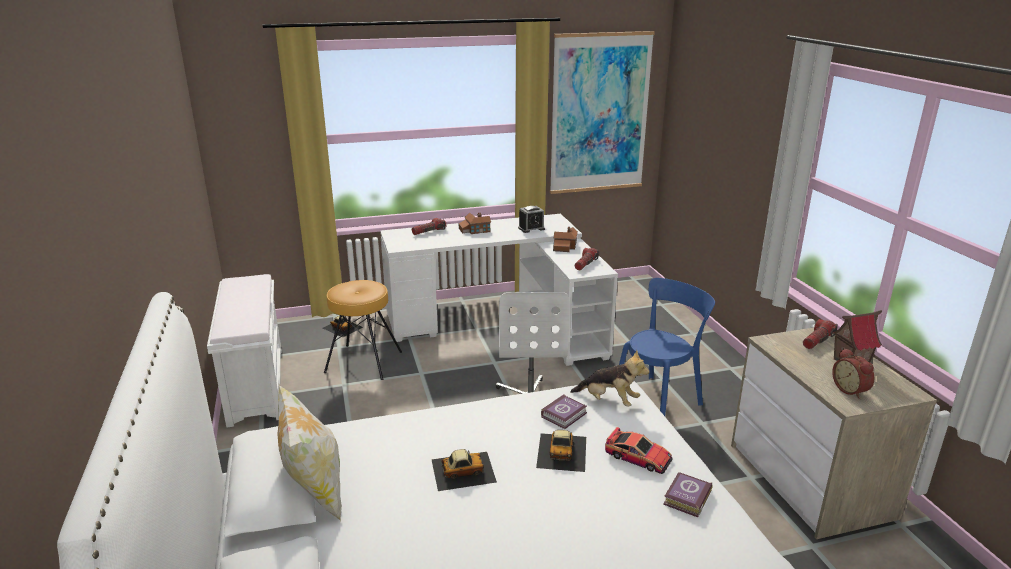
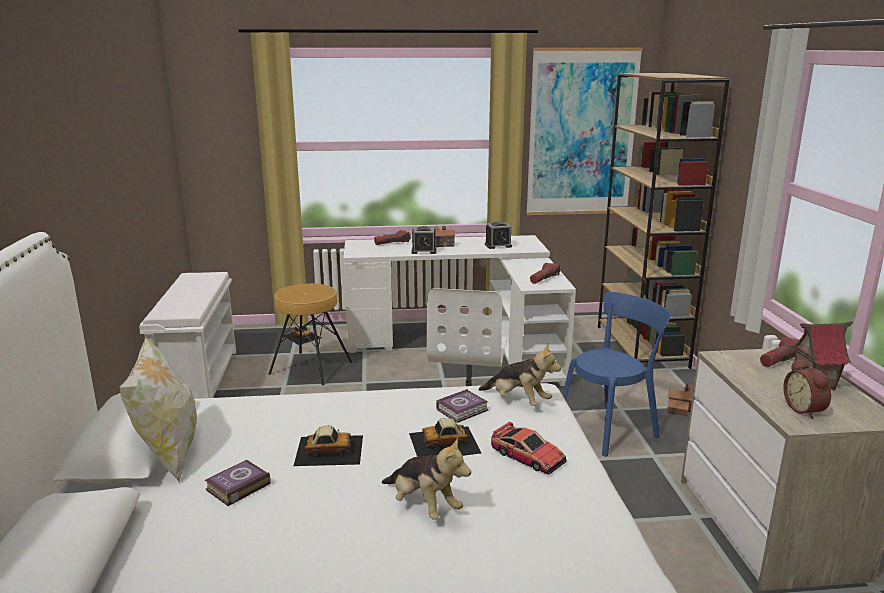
camera: 10 degrees right, 5 degrees down
(463, 240) = (424, 251): none -> alarm clock
(562, 451) = (445, 443): toy car -> toy car turned 60 degrees clockwise
(565, 246) = (529, 263): toy house -> toy house (681, 407)
(569, 517) = (423, 506): none -> plush toy
(664, 312) = (642, 346): none -> brown bookcase
(686, 498) = (567, 501): book -> book (236, 487)

